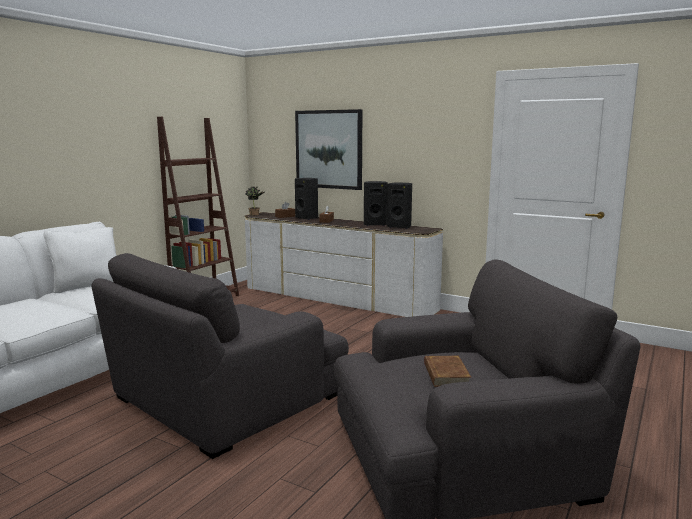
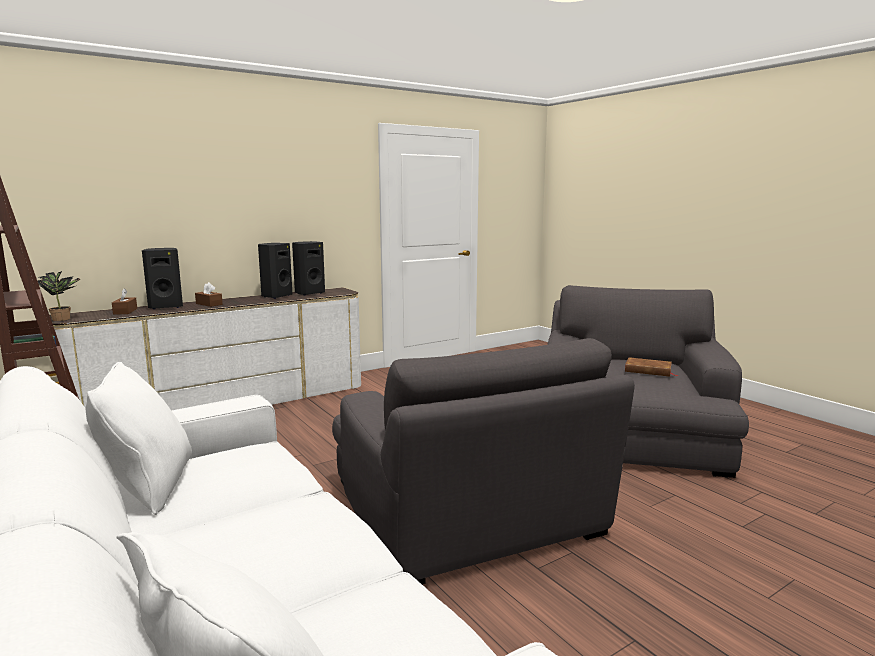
camera: 65 degrees left, 0 degrees up
(329, 149) = (174, 206): picture -> none

